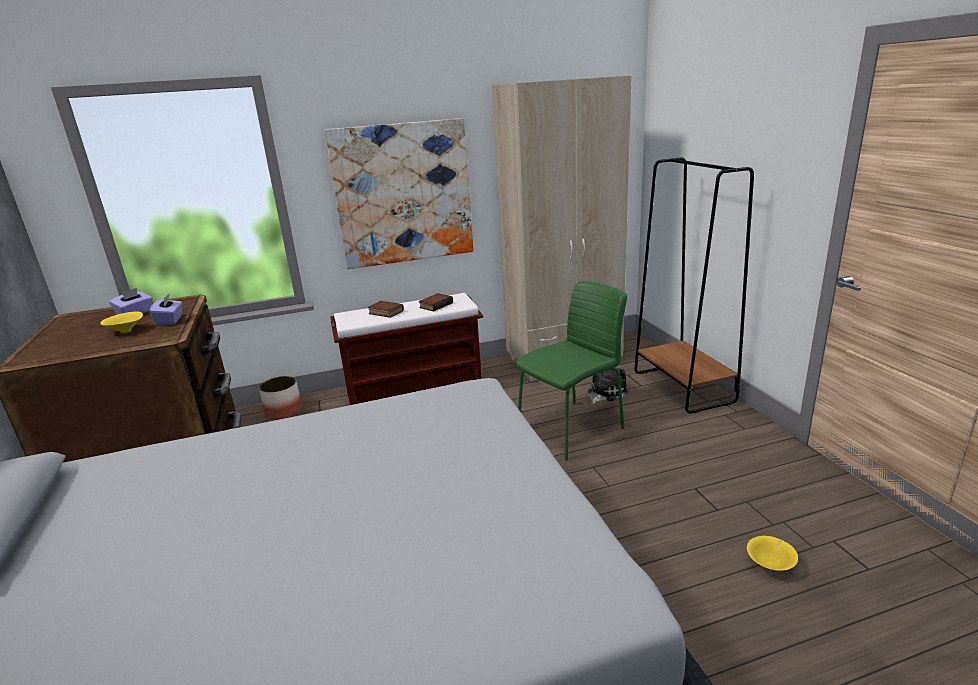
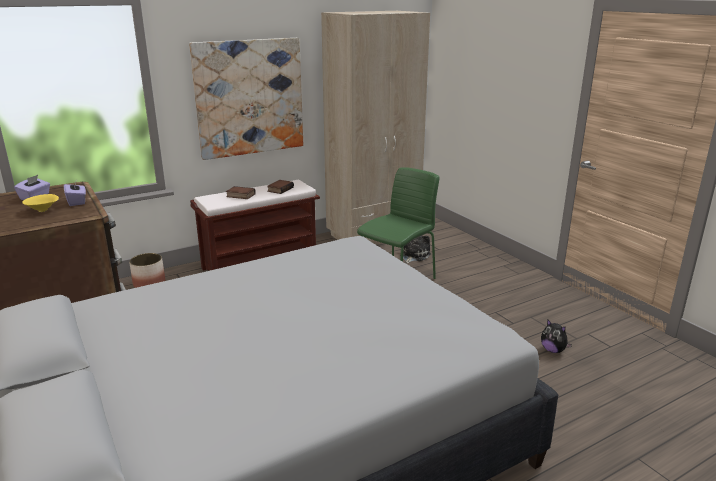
camera: 15 degrees left, 0 degrees up
(683, 388) = (470, 249): clothes rack -> none
(770, 565) = (553, 350): yellow bowl -> plush toy

